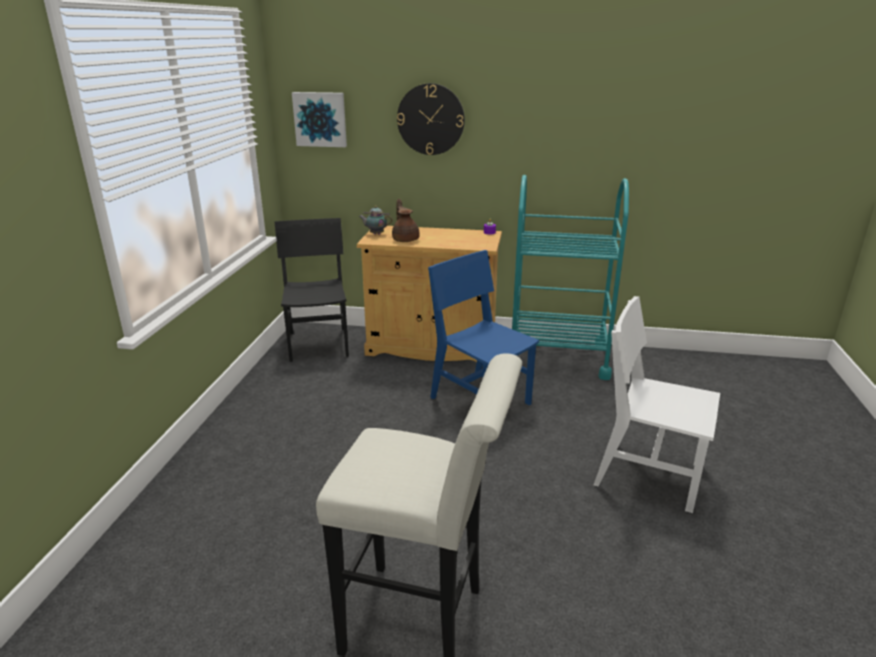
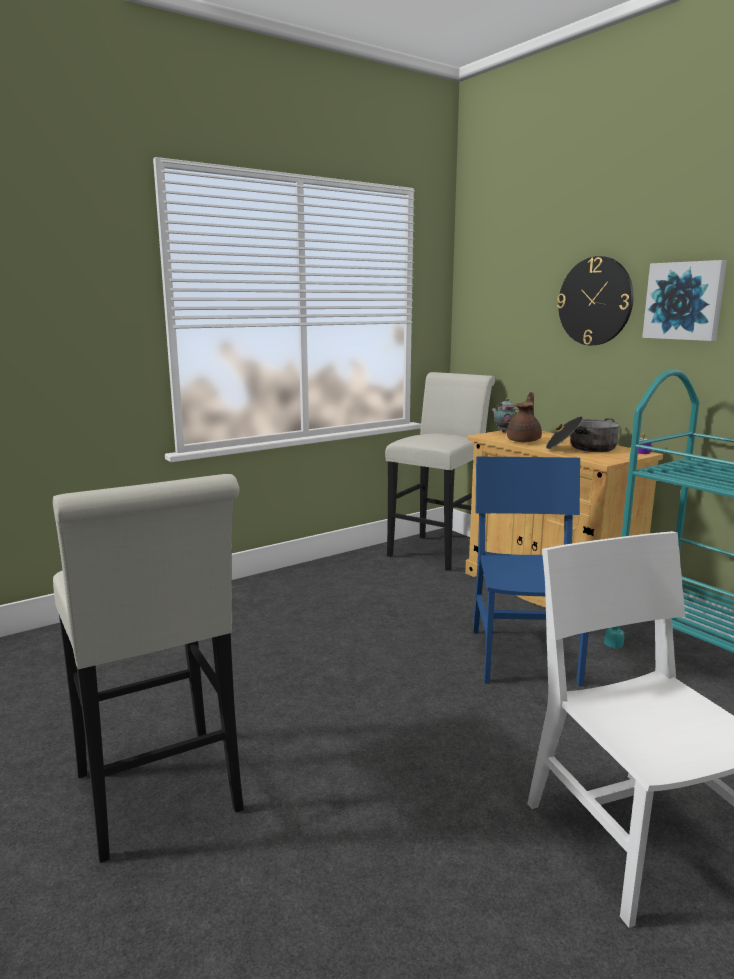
camera: 45 degrees right, 10 degrees down
(318, 344) = (437, 550): black chair -> white stool
(320, 119) = (490, 304): picture -> picture (684, 301)
(453, 238) = (582, 448): none -> cooking pot

